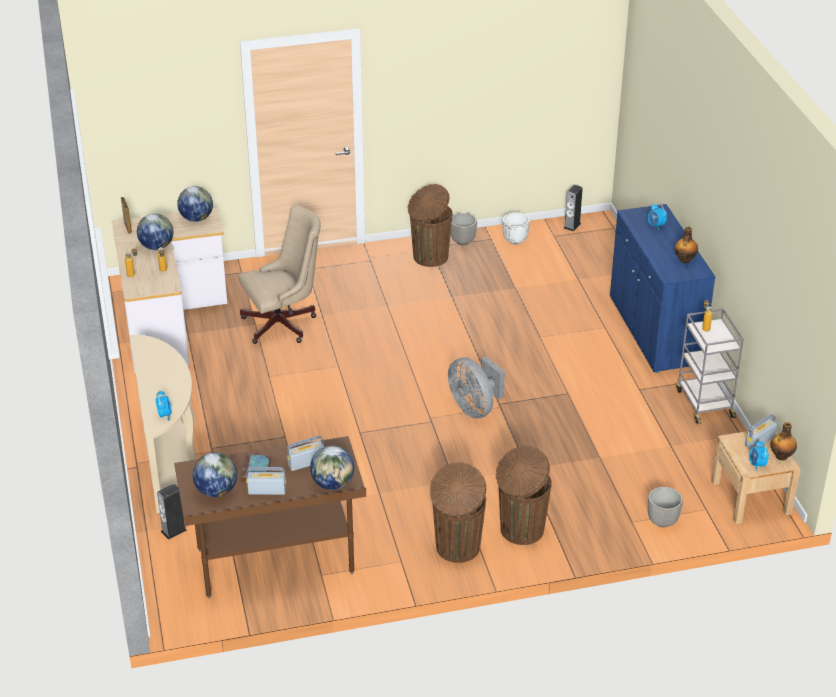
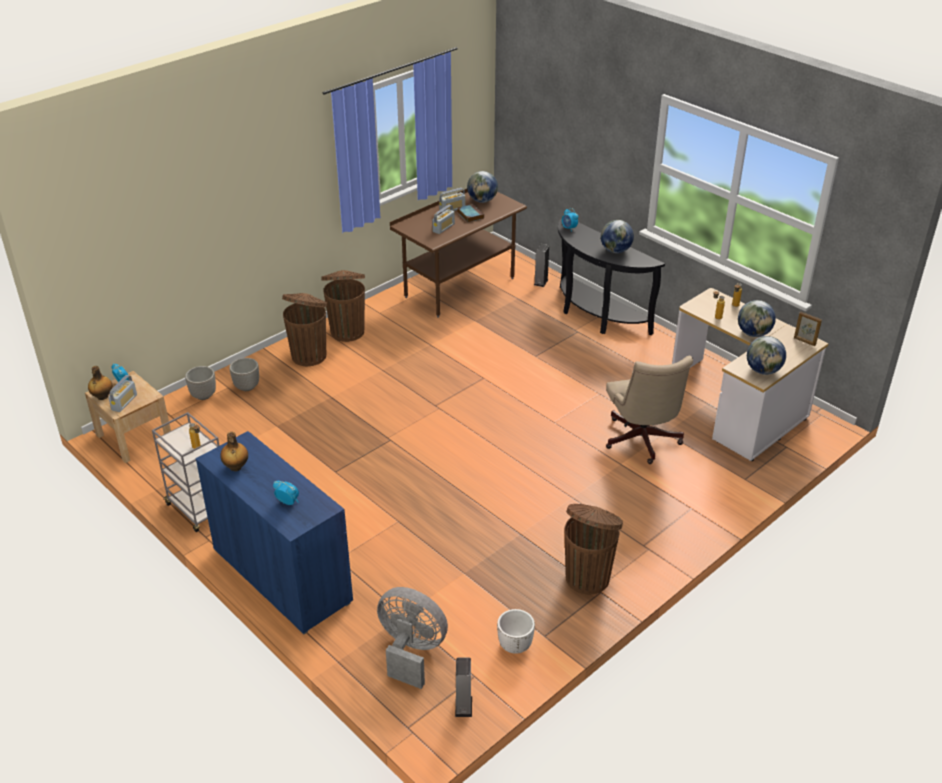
camera: 150 degrees right, 0 degrees up
(170, 460) = (595, 315): beige console table -> black console table
(284, 324) = (642, 442): beige office chair -> beige office chair turned 45 degrees counterclockwise
(333, 484) = (414, 223): globe -> globe (615, 251)
(462, 241) = (573, 616): planter -> planter (247, 387)
(475, 408) = (408, 429): grey fan -> grey fan (411, 651)

